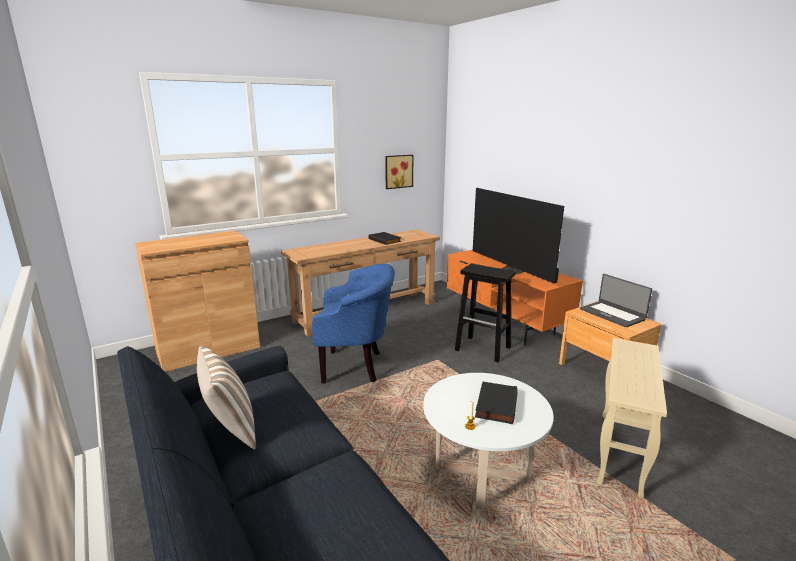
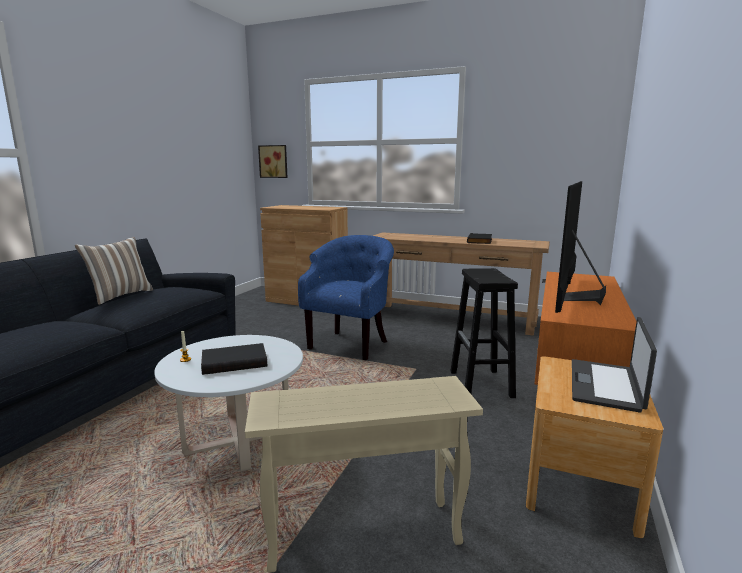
camera: 55 degrees right, 5 degrees down
(356, 366) = (351, 343): blue armchair -> blue armchair turned 120 degrees counterclockwise
(398, 171) = (540, 168): picture -> picture (274, 161)

